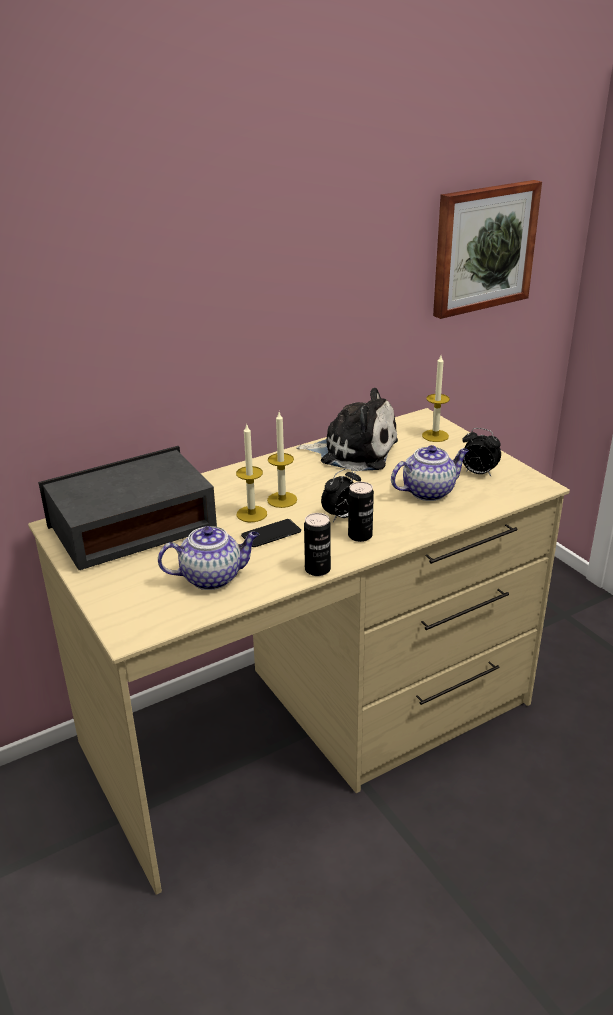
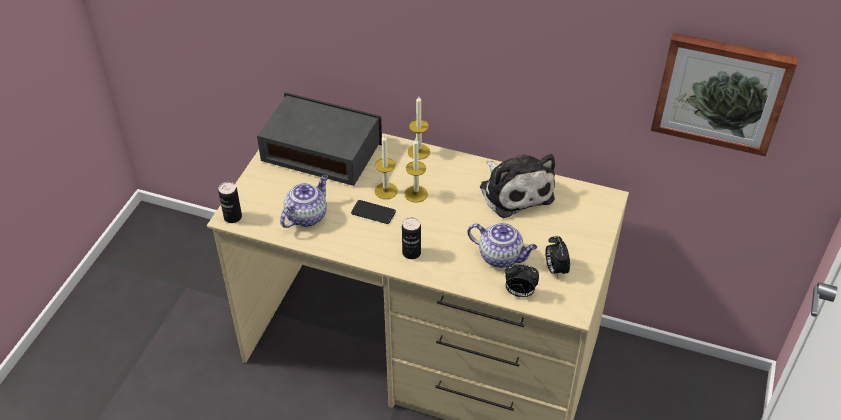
camera: 50 degrees right, 15 degrees up
(212, 577) = (306, 216): teapot -> teapot turned 90 degrees counterclockwise
(317, 569) = (356, 254): can -> can (233, 217)
(342, 517) = (425, 232): alarm clock -> alarm clock (519, 293)
(435, 436) = (586, 219): candle -> candle (418, 151)

